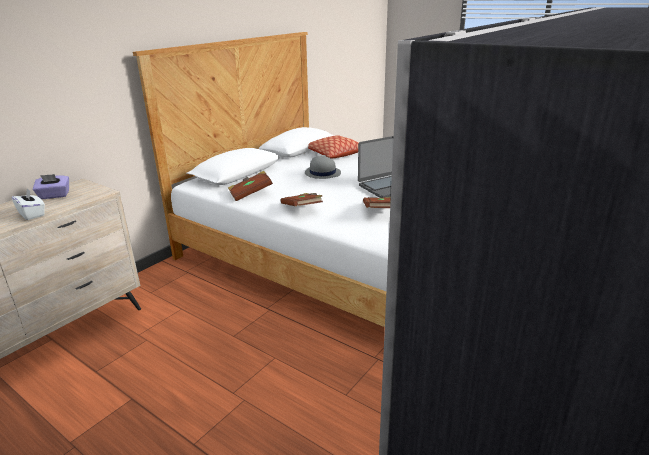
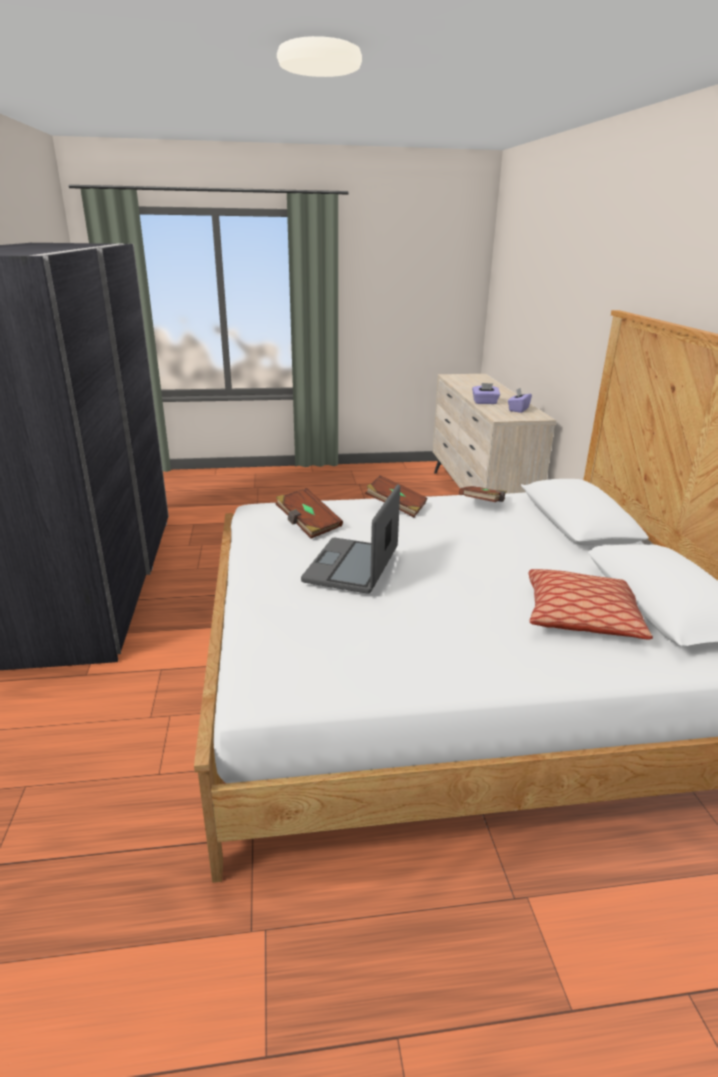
camera: 135 degrees right, 0 degrees up
(32, 214) = (485, 402): white tissue box -> purple tissue box
(322, 173) = (486, 558): grey hat -> none

